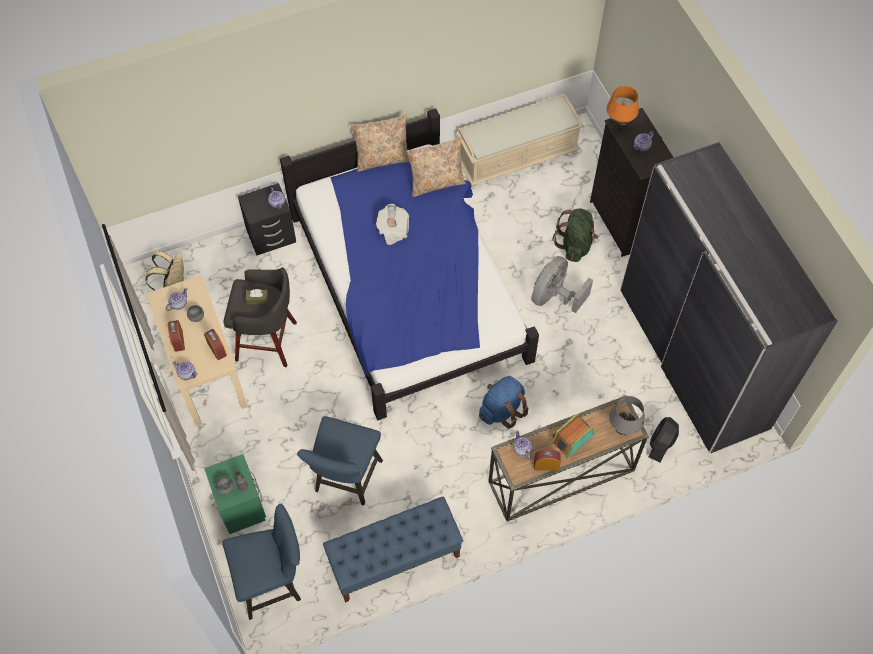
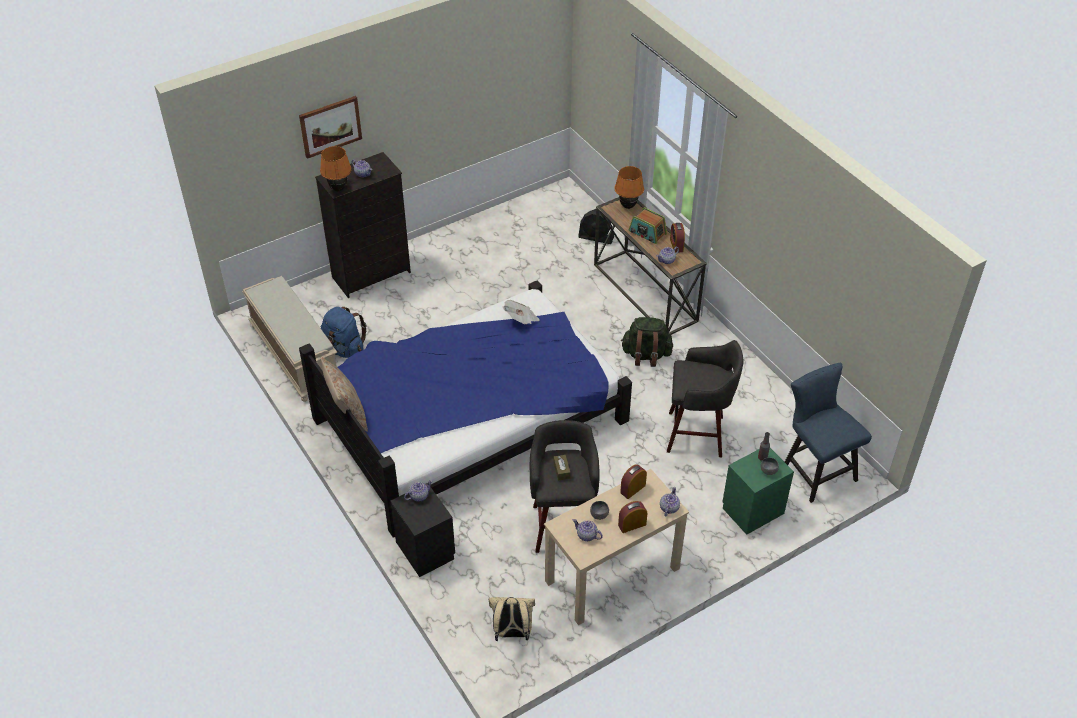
camera: 100 degrees left, 15 degrees down
(346, 480) = (697, 434): blue chair -> grey stool
(393, 230) = (442, 389): newspaper -> newspaper (521, 319)
(394, 559) = (760, 389): blue bench -> none
(436, 182) = (375, 364): beige pillow -> none
(502, 410) = (592, 335): blue backpack -> blue backpack (344, 349)
(554, 297) = (463, 313): grey fan -> none
(575, 245) = (401, 304): green backpack -> green backpack (646, 355)
(623, 429) = (628, 206): grey table lamp -> orange table lamp
(671, 94) = (330, 126): none -> picture
(692, 358) = (509, 224): grey wardrobe -> none

